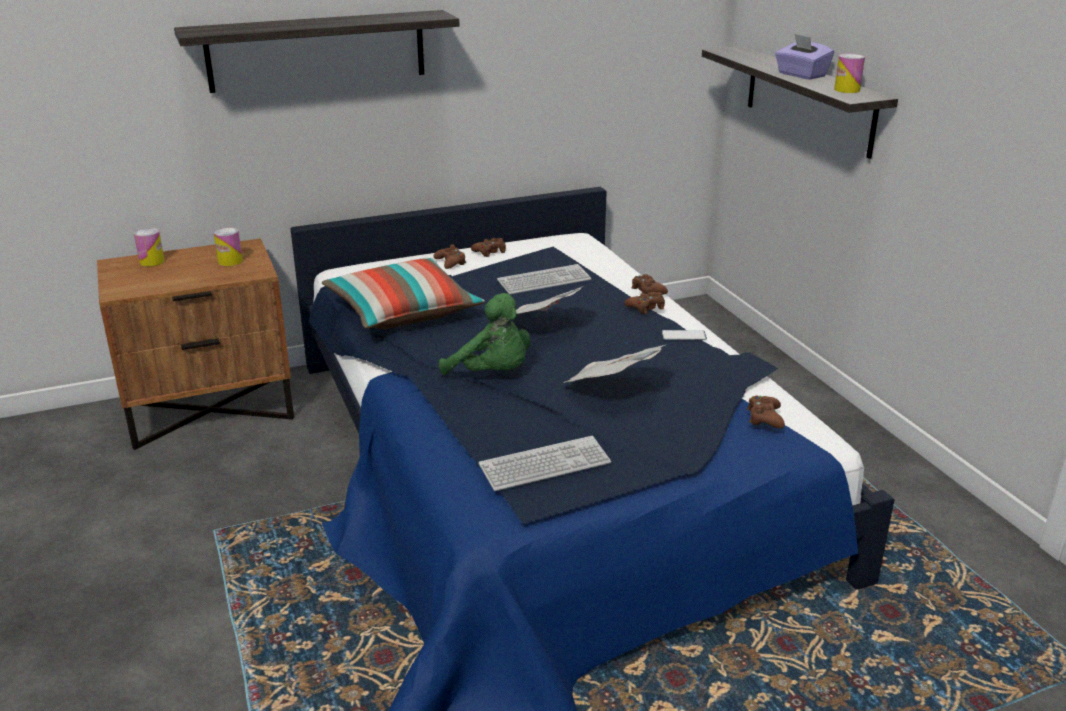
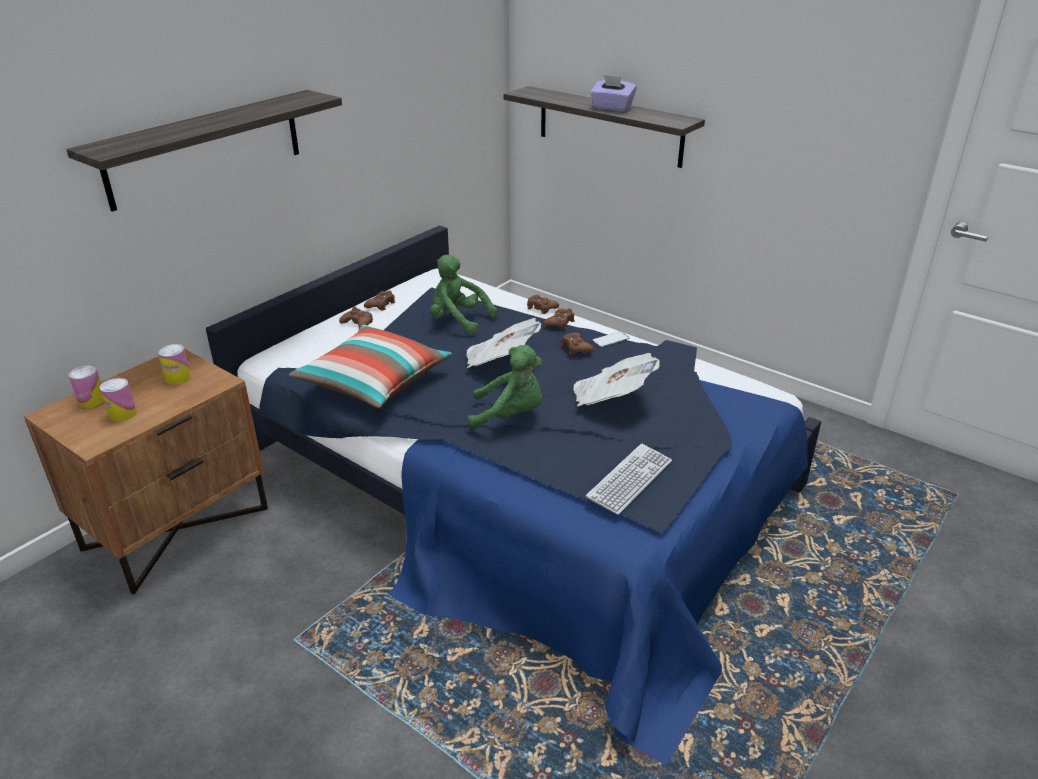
camera: 30 degrees left, 5 degrees up
(544, 281) = (458, 321): keyboard -> green plush toy
(764, 418) = (729, 389): brown game controller -> brown game controller (576, 348)
(847, 90) = (662, 117): can -> can (122, 414)

